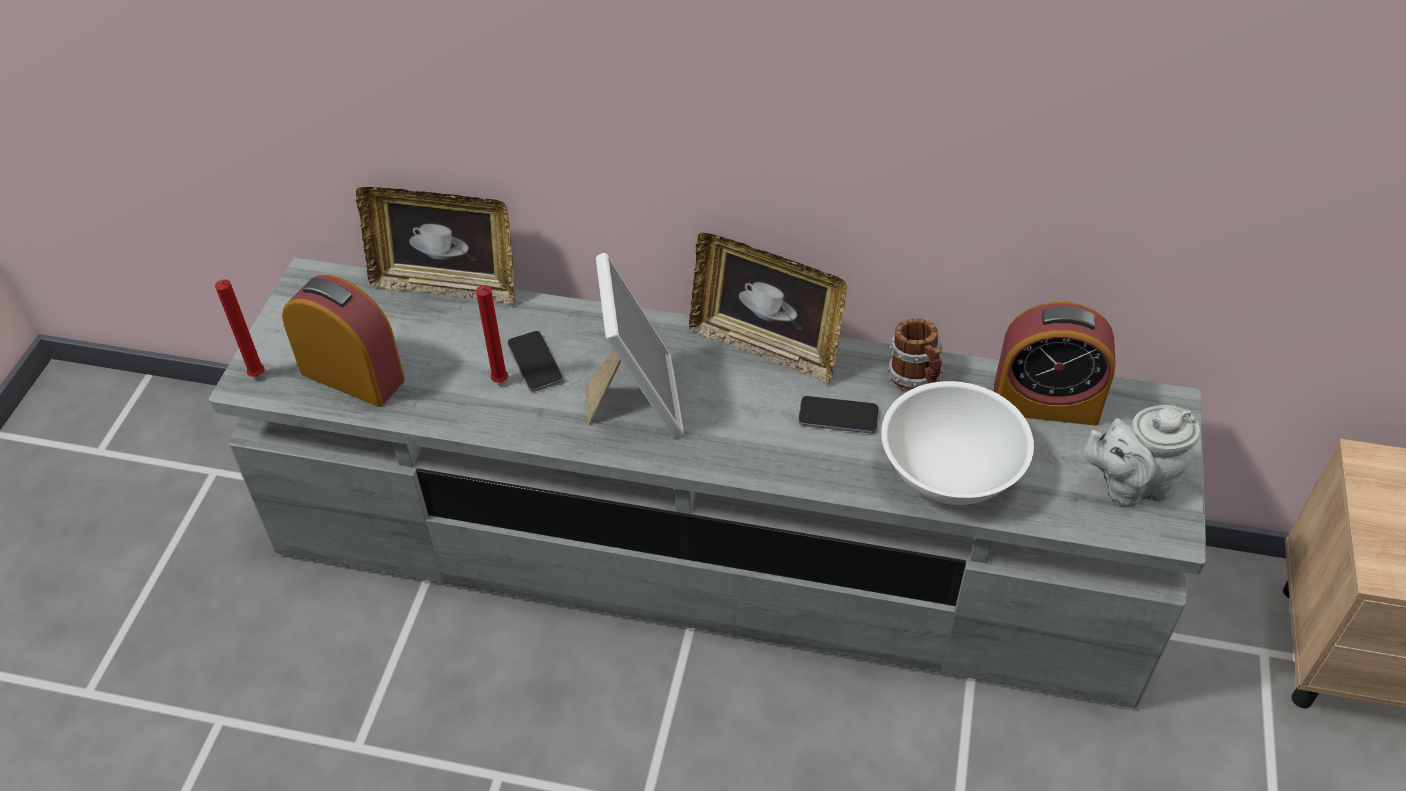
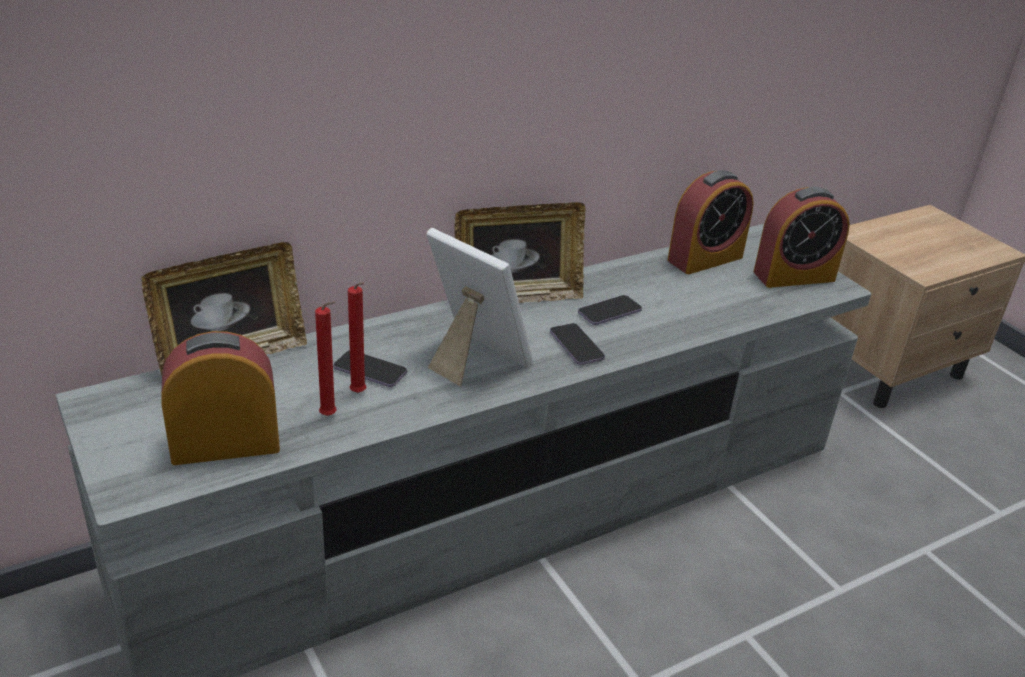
camera: 45 degrees left, 15 degrees down
(257, 377) = (131, 486): red candle -> red candle (330, 416)
(751, 439) = (576, 346): none -> phone
(916, 379) = (625, 276): mug -> none
(951, 470) = (705, 309): white bowl -> none
(1129, 484) = (794, 276): grey teapot -> alarm clock

